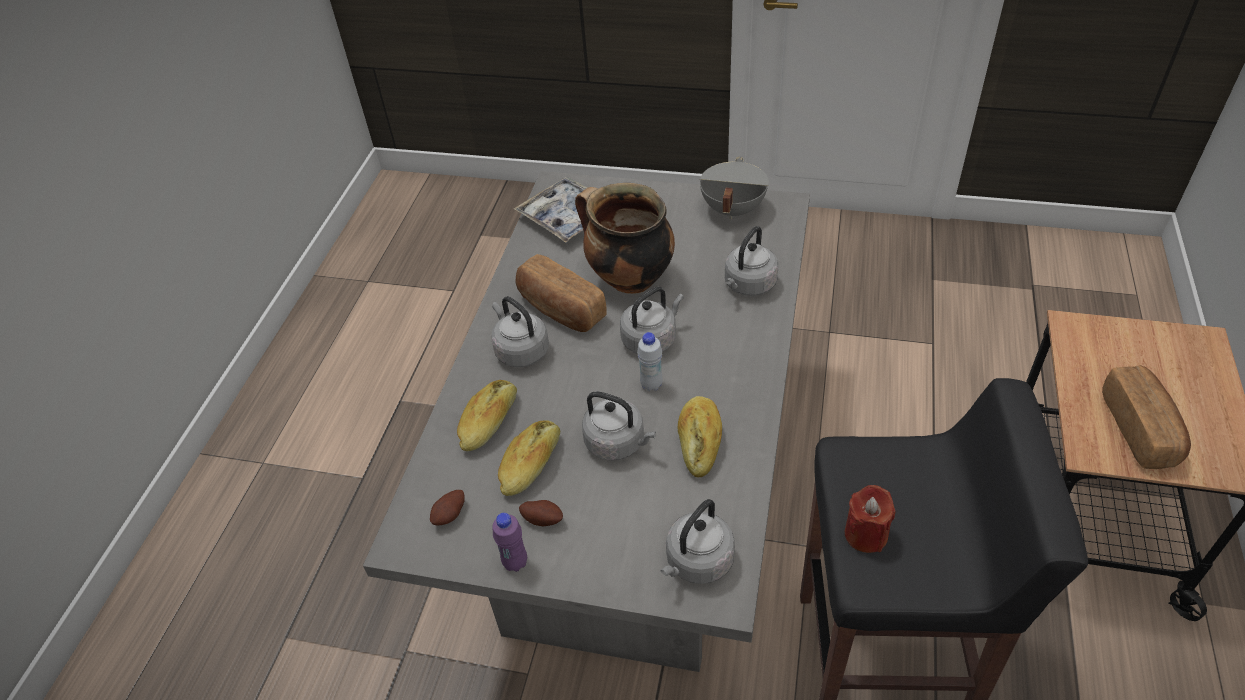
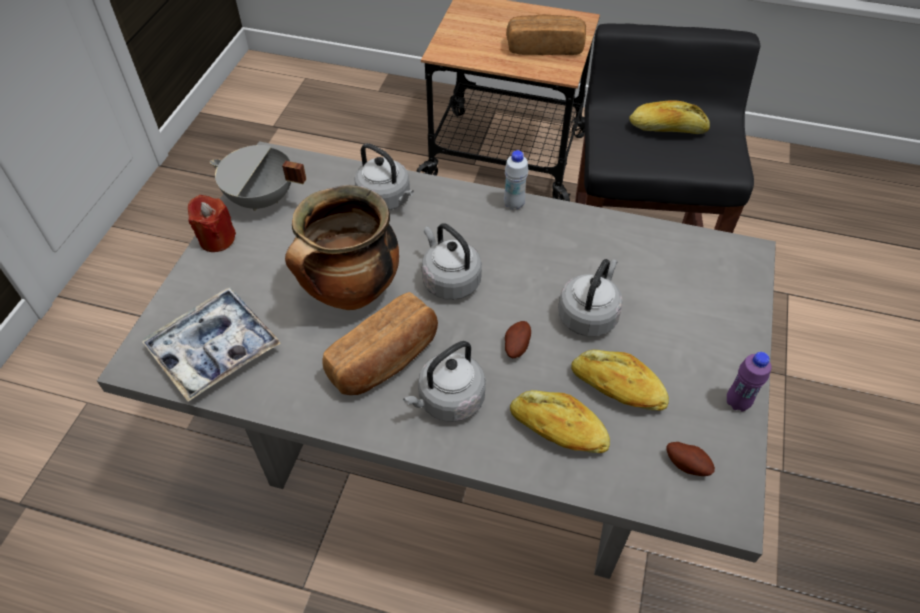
camera: 90 degrees left, 5 degrees up
(543, 519) = (684, 379): potato -> potato (516, 346)
(651, 384) = (513, 284): white bottle -> white bottle (514, 204)
(697, 562) = (718, 267): grey kettle -> none
(699, 442) = (588, 254): bread -> bread (667, 129)
(865, 534) = (688, 161): red candle -> red candle (217, 239)

